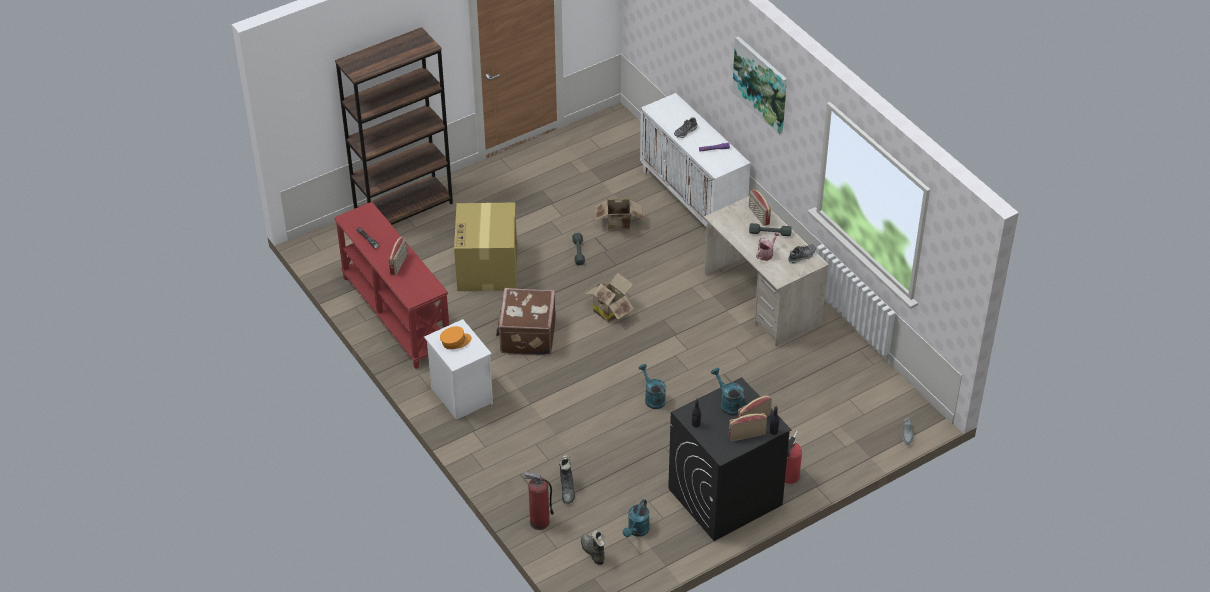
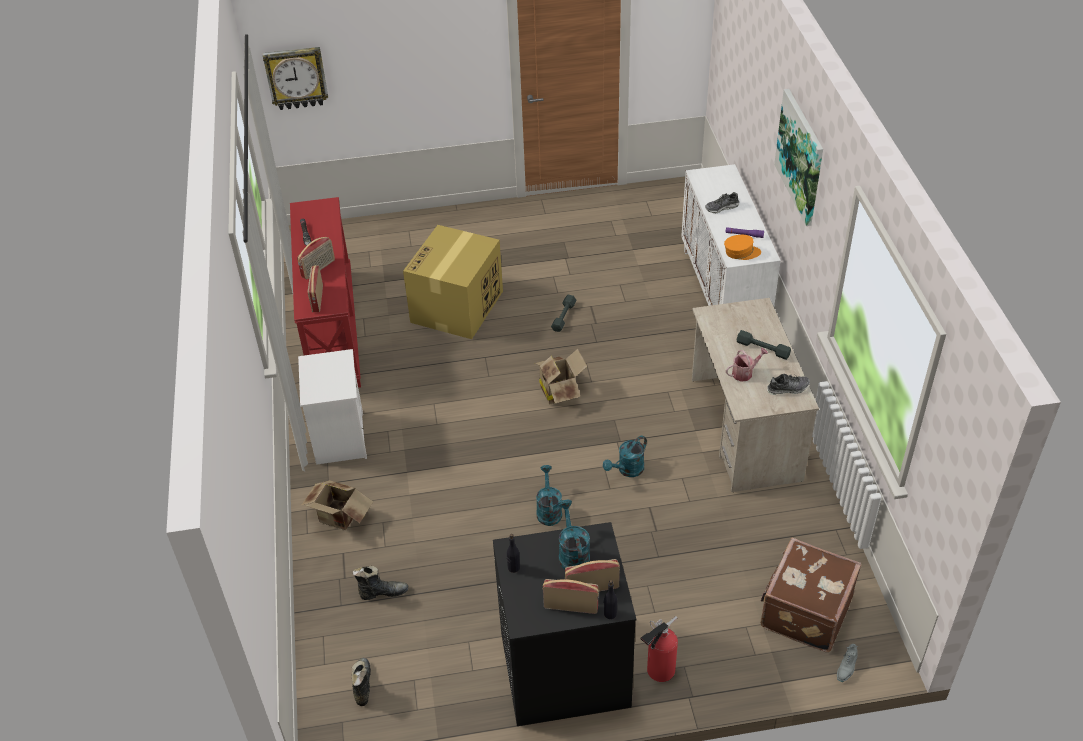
camera: 25 degrees right, 0 degrees up
(307, 109) = (296, 78): none -> wall clock
(404, 209) = (412, 225): brown bookcase -> none
(455, 341) = (327, 372): orange cap -> orange cap (741, 252)
(526, 336) = (451, 393): brown suitcase -> brown suitcase (804, 611)
(539, 522) = (326, 622): fire extinguisher -> none
(567, 490) = (382, 592): black boot -> black boot turned 120 degrees counterclockwise
(619, 225) = (625, 300): cardboard box -> cardboard box (339, 518)
(637, 531) = (431, 676): turquoise watering can -> turquoise watering can (627, 470)
(758, 216) = (759, 325): radio -> radio (317, 299)

